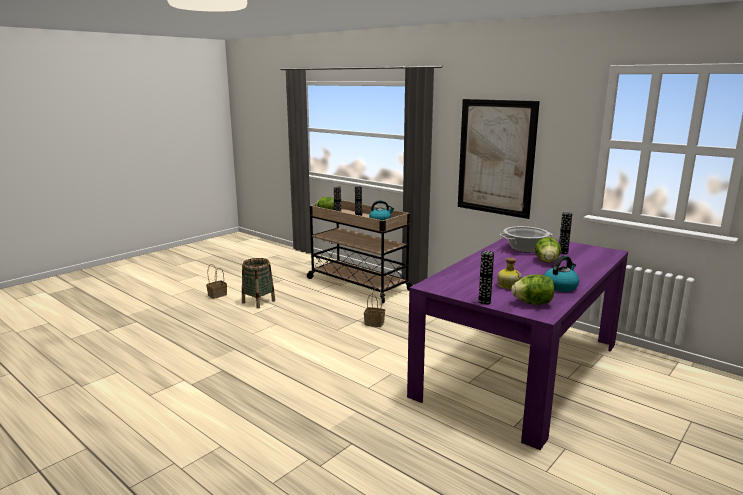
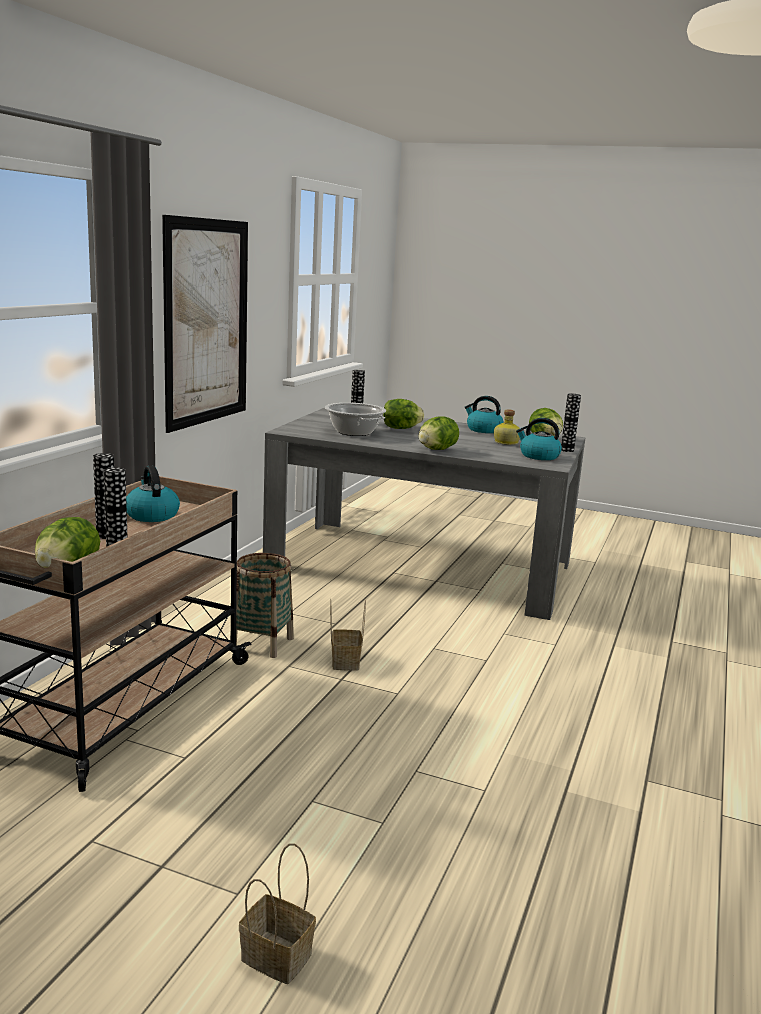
camera: 110 degrees left, 0 degrees up
(258, 302) = (300, 838): basket -> basket (262, 643)
(459, 287) = (538, 456): none -> kettle
(475, 262) = (436, 449): none -> lettuce
(520, 368) = (420, 565): purple dining table -> grey dining table

